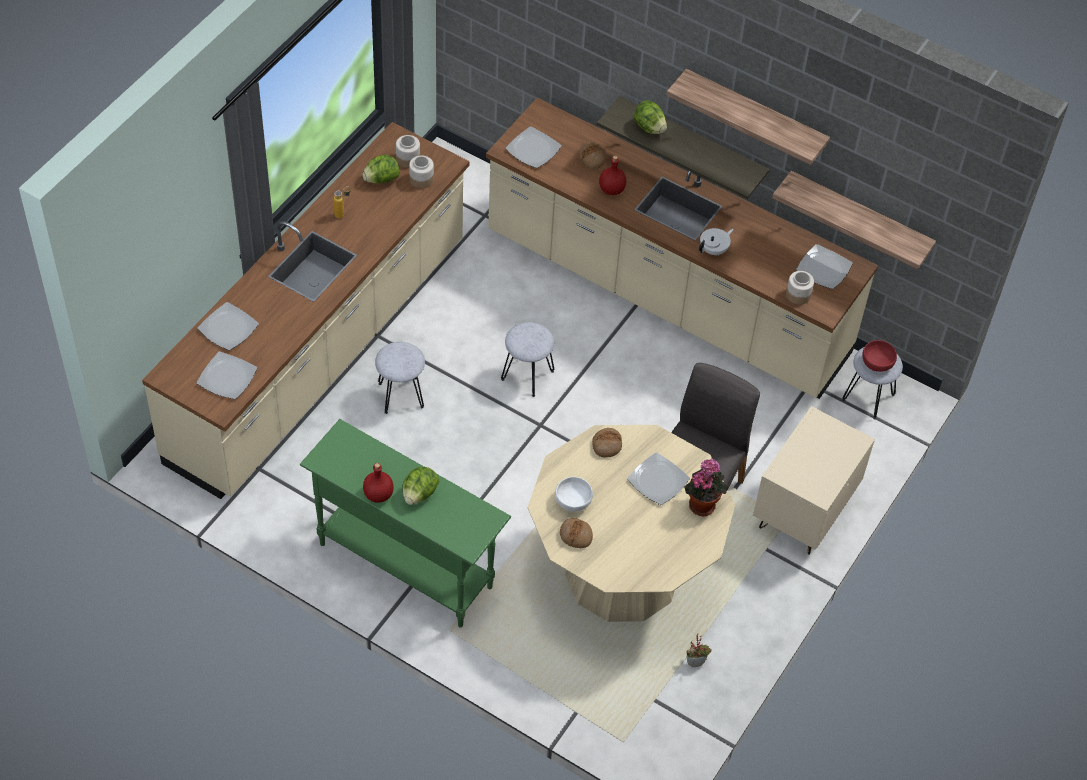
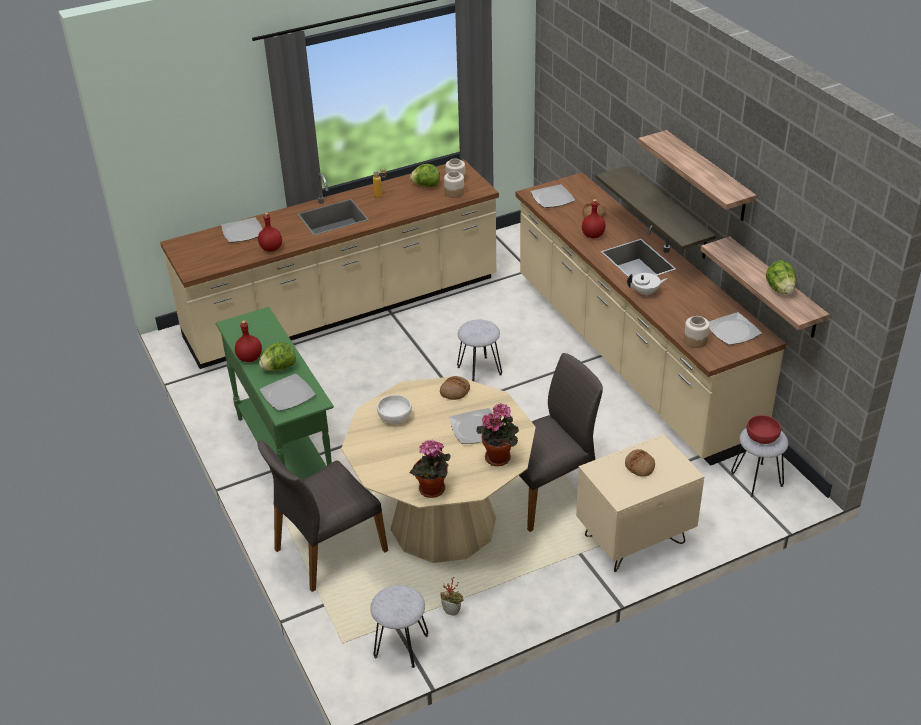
camera: 35 degrees right, 15 degrees down
(227, 378) = (214, 257): plate -> plate (287, 395)
(282, 340) = (271, 249): none -> red bottle
(400, 395) = (376, 352): grey stool -> grey stool (400, 646)
(536, 653) = (328, 550): none -> grey chair
(576, 535) = (376, 440): bread -> bread (639, 466)
(649, 127) = (635, 187): lettuce -> lettuce (780, 289)
(670, 569) = (432, 491): none -> potted plant

